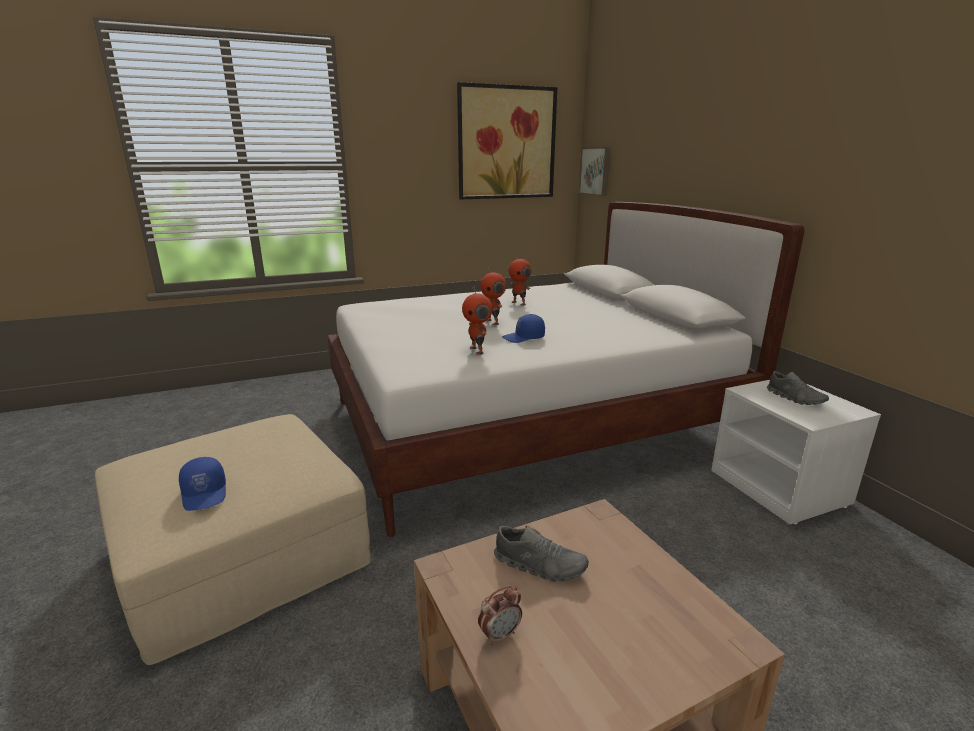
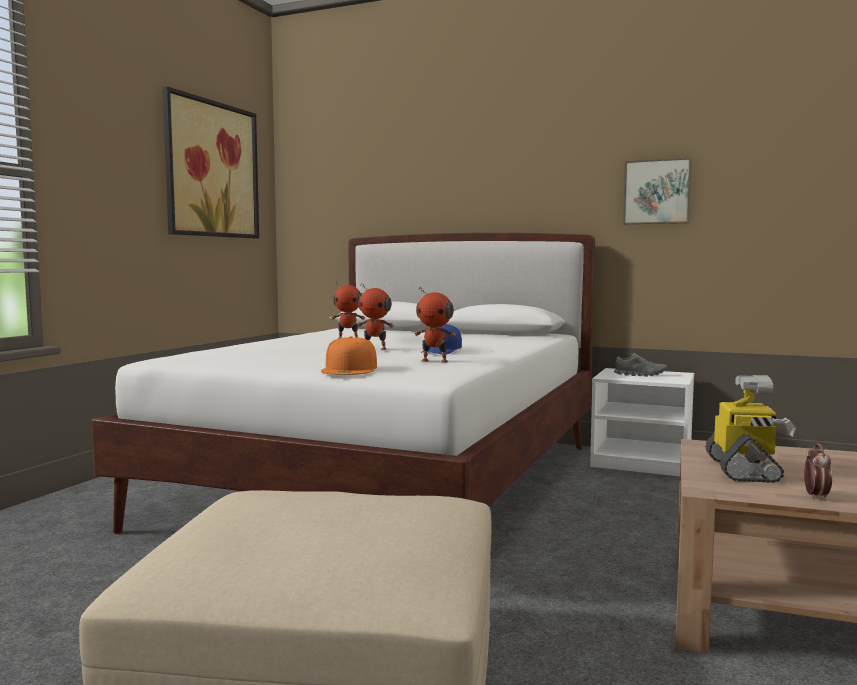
camera: 45 degrees left, 15 degrees down
(205, 493) = (382, 544): blue cap -> none
(396, 346) = (350, 369): none -> orange cap
(539, 565) = (744, 470): grey shoe -> toy robot
(596, 171) = (307, 209): picture -> picture (657, 192)

